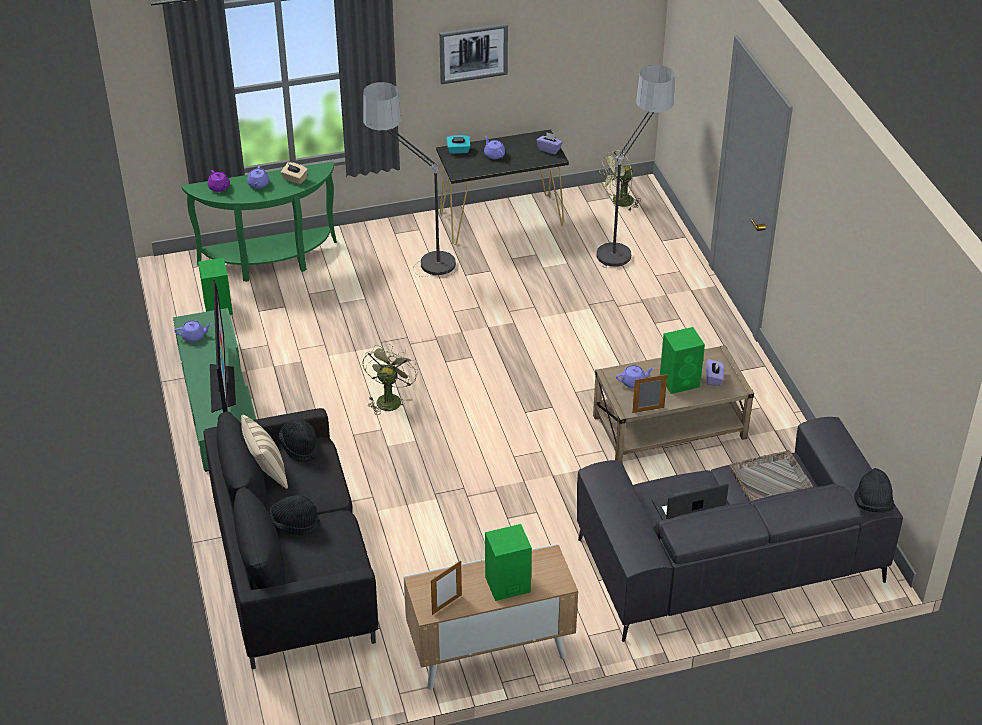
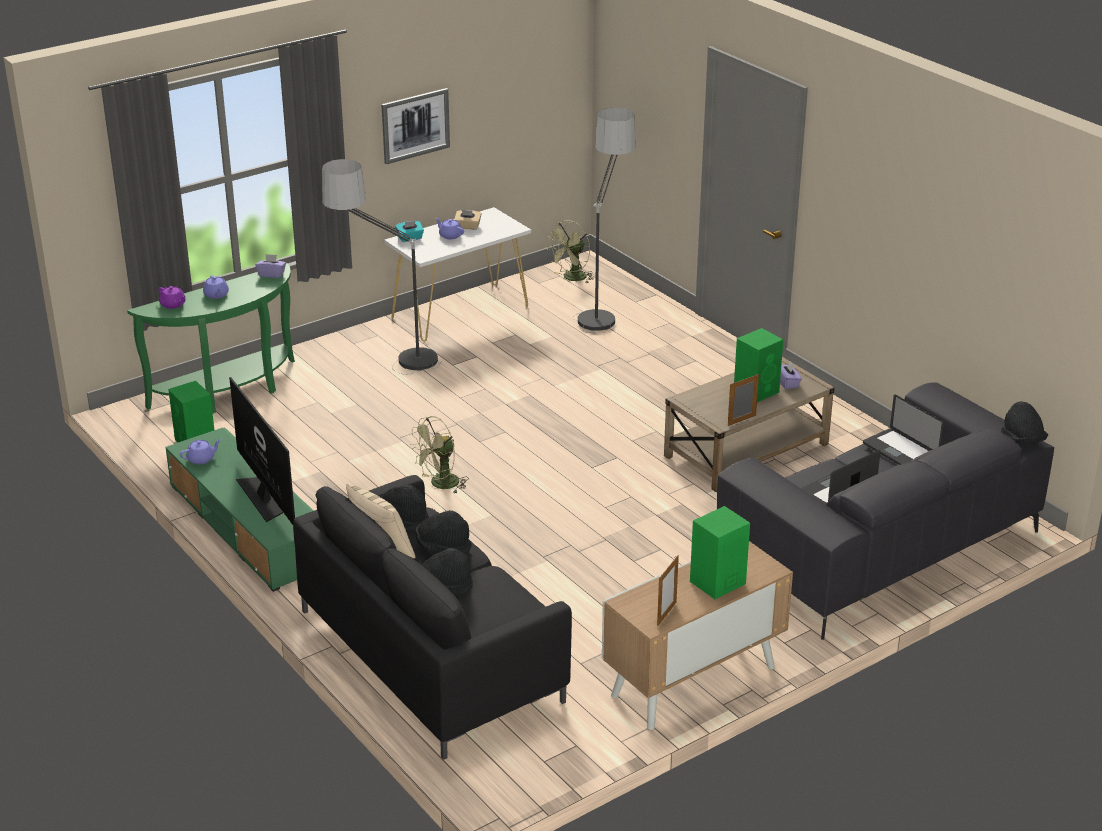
camera: 20 degrees left, 10 degrees down
(294, 179) = (254, 284): beige tissue box -> beige tissue box (467, 227)
(315, 483) = (443, 547): none -> black hat
(389, 398) = (440, 485): green fan -> green fan turned 120 degrees counterclockwise
(502, 219) = (460, 312): black console table -> white console table
(549, 149) = (504, 223): purple tissue box -> purple tissue box (272, 274)
(633, 382) = (711, 401): purple teapot -> none
(771, 479) = (900, 451): grey tray -> laptop

